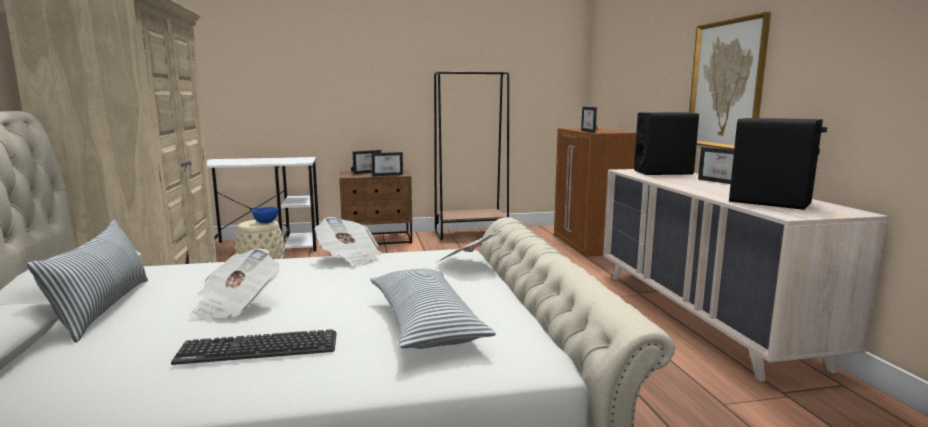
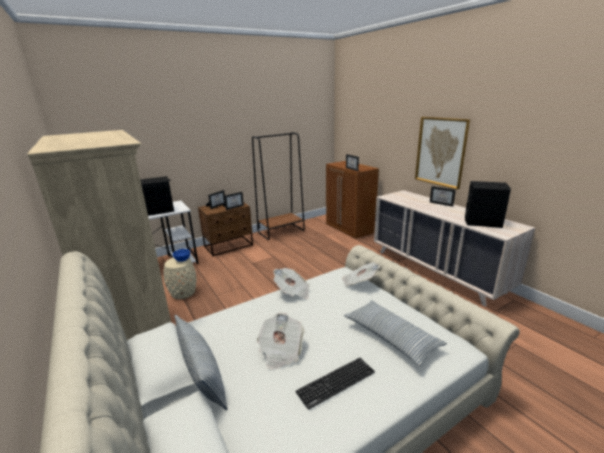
camera: 20 degrees left, 10 degrees up
(663, 172) = (406, 196): black speaker -> black speaker (160, 211)

